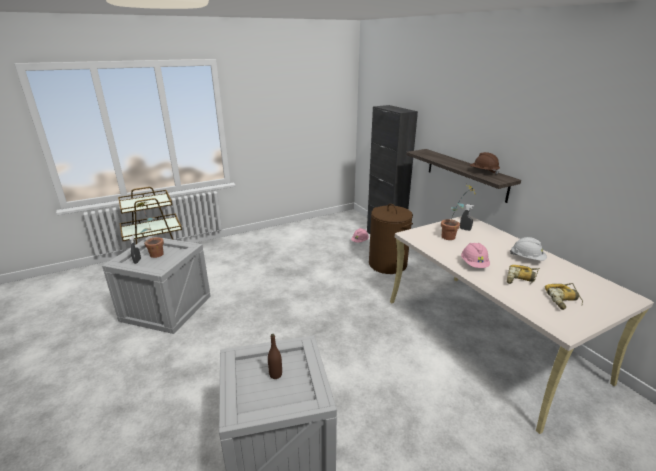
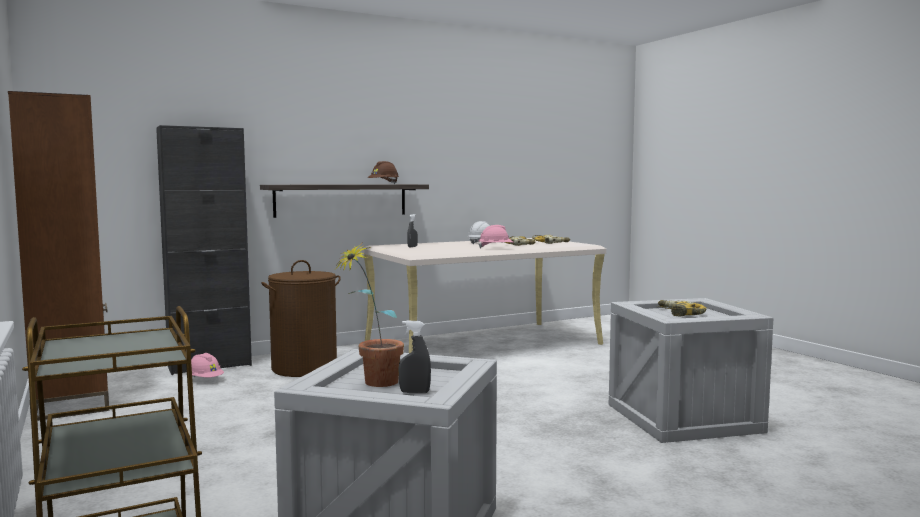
camera: 90 degrees left, 20 degrees down
(275, 374) = (678, 314): brown bottle -> power drill
(325, 222) = (72, 402): none -> brown bookcase
(452, 237) = (433, 249): potted plant -> none

